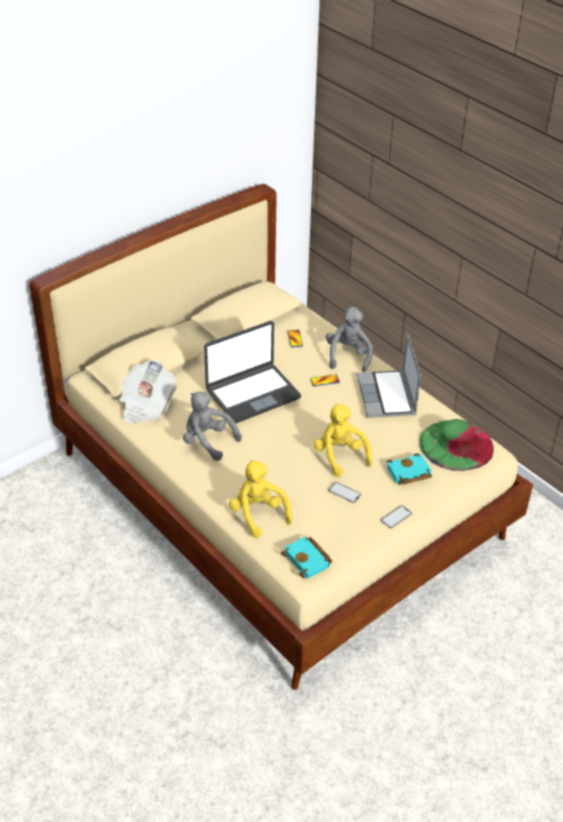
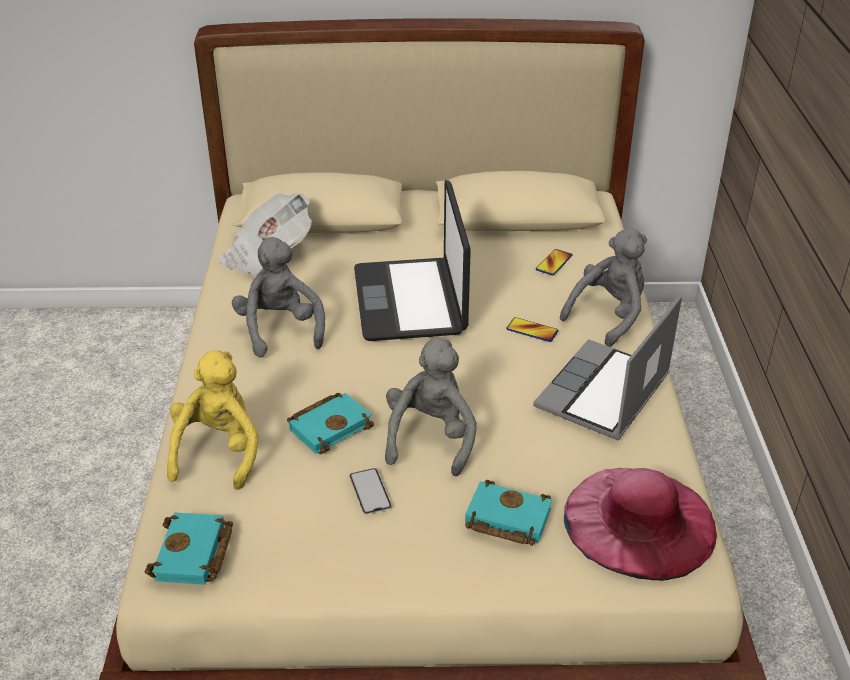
camera: 40 degrees right, 5 degrees down
(252, 393) = (411, 301): laptop -> laptop turned 75 degrees clockwise
(294, 474) = (330, 425): none -> turquoise book
(340, 456) = (431, 438): yellow plush toy -> grey plush toy
(396, 517) = (404, 574): phone -> none
(456, 445) = (639, 521): green hat -> pink hat

